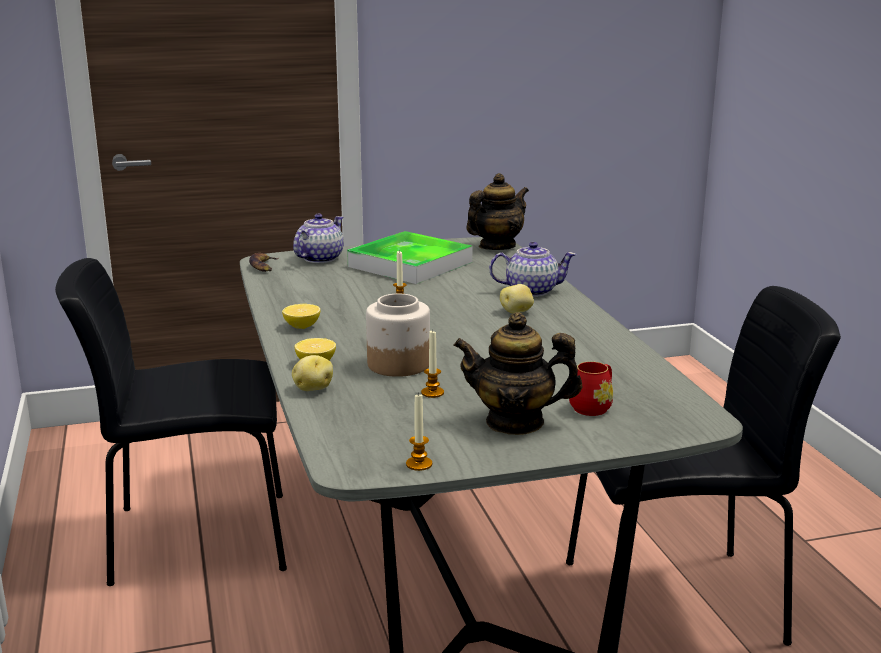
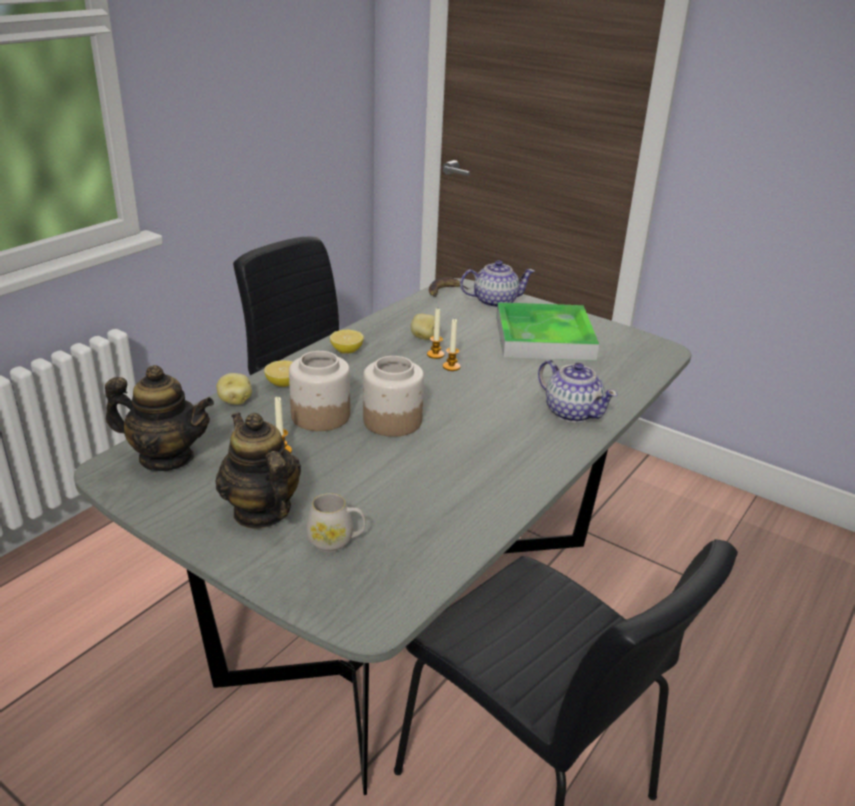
camera: 50 degrees right, 10 degrees up
(419, 464) = (140, 496): candle -> candle (435, 354)
(450, 344) = (392, 421): none -> jar
(496, 246) = (657, 356): teapot -> teapot (166, 458)
(517, 312) = (508, 424): potato -> potato (424, 338)
(593, 407) = (336, 541): red mug -> white mug

